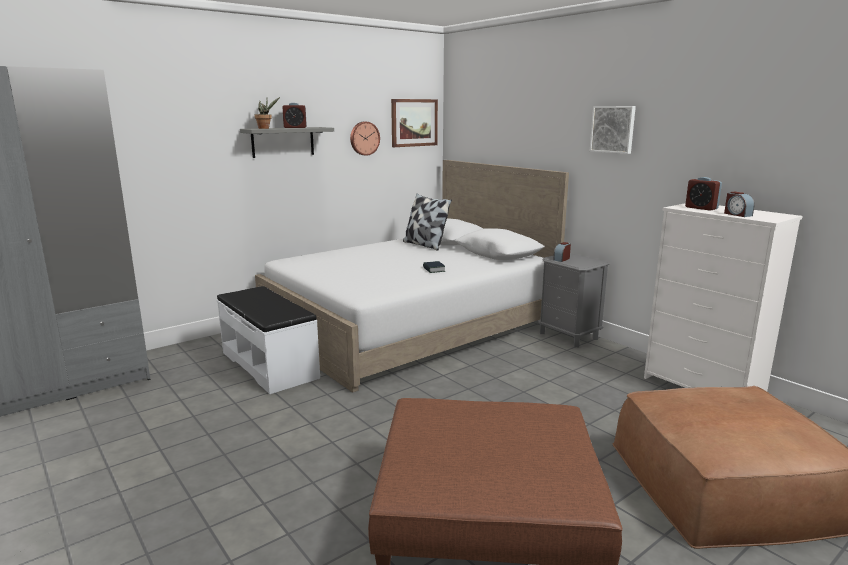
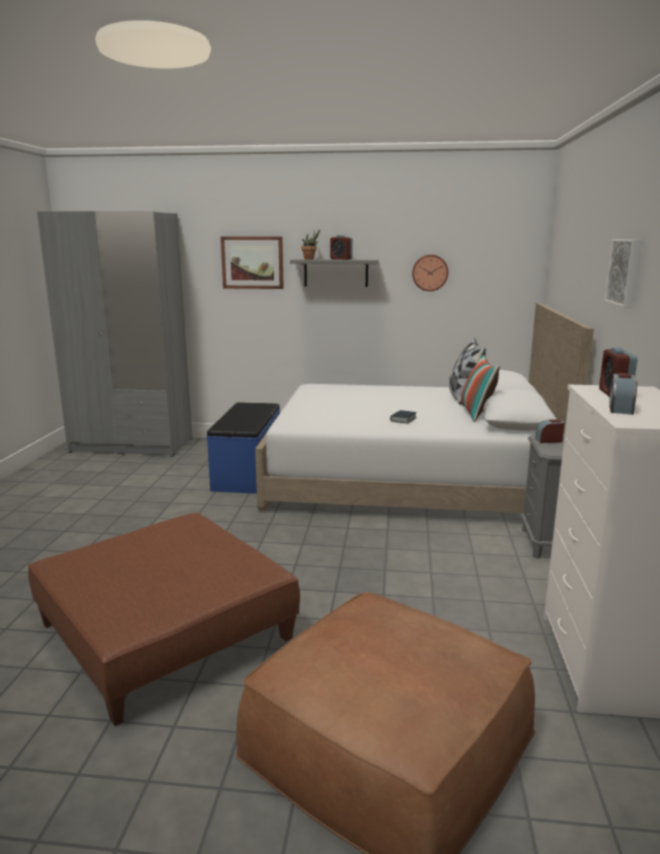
camera: 45 degrees right, 0 degrees up
(270, 365) = (249, 472): white bench -> blue bench
(414, 122) = (500, 257): picture -> picture (252, 262)
(465, 254) = (477, 413): none -> pillow

